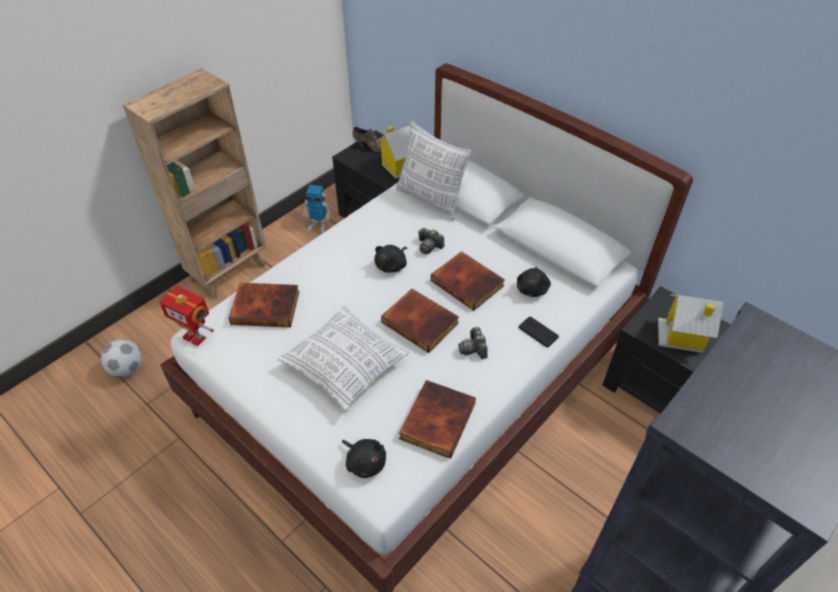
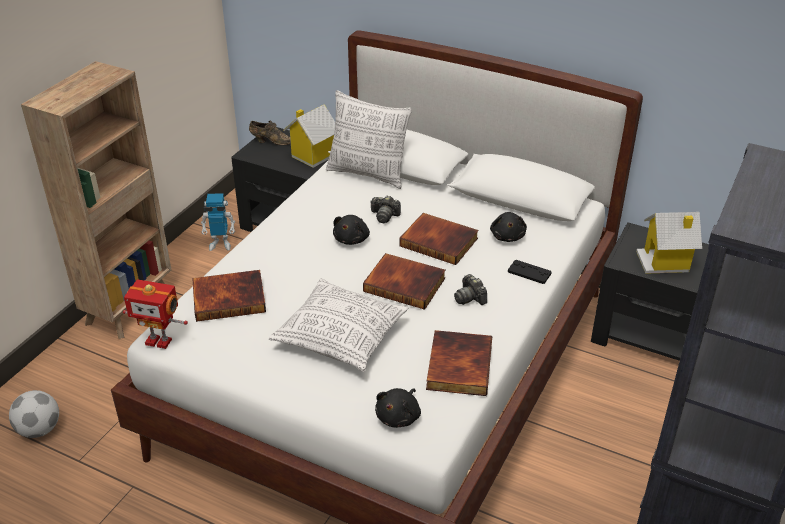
camera: 15 degrees left, 10 degrees down
(365, 462) = (399, 416): black plush toy -> black plush toy turned 90 degrees clockwise

